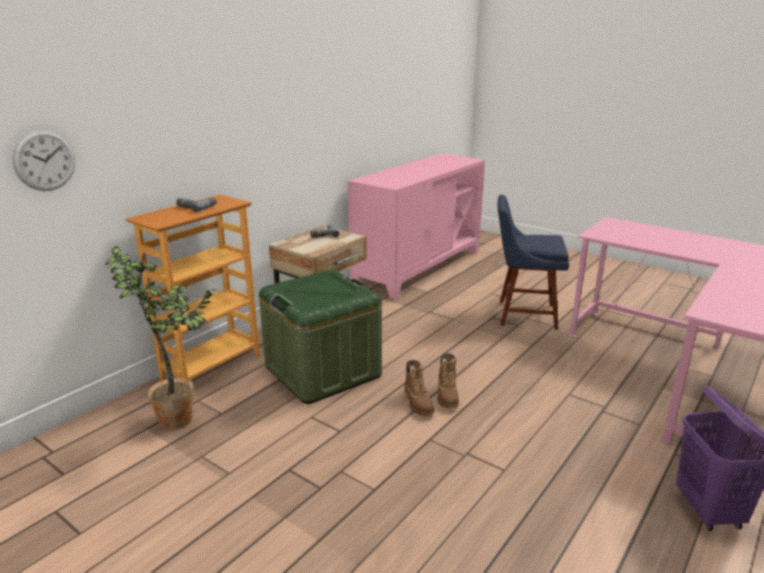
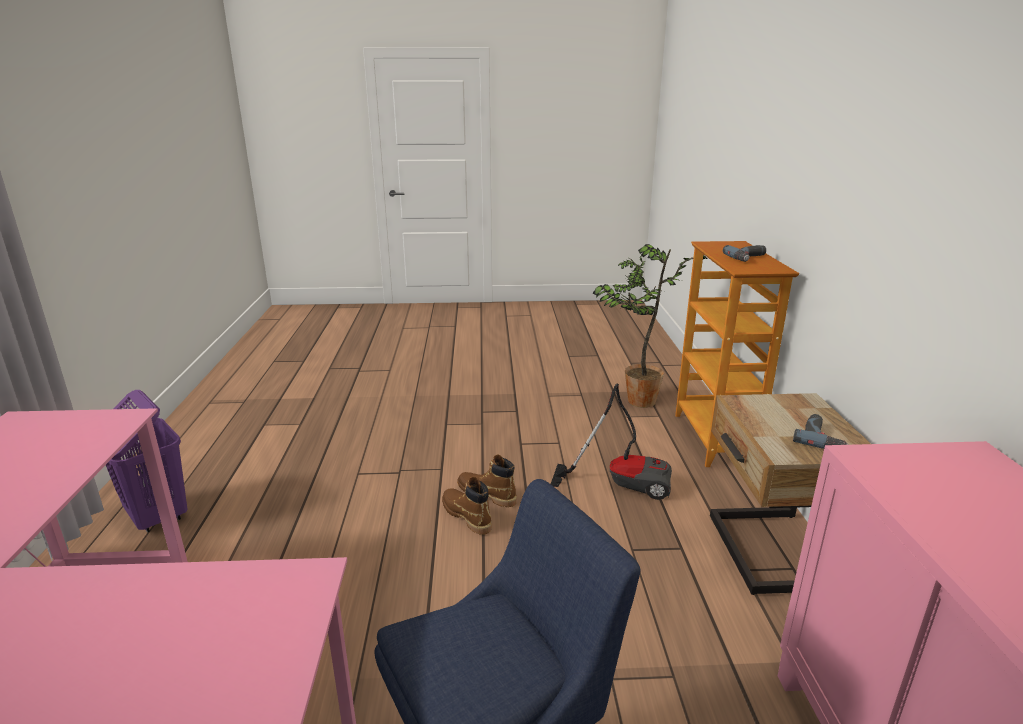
camera: 140 degrees right, 0 degrees up
(44, 160) = (736, 162): wall clock -> none
(323, 371) = (622, 482): green storage box -> vacuum cleaner

